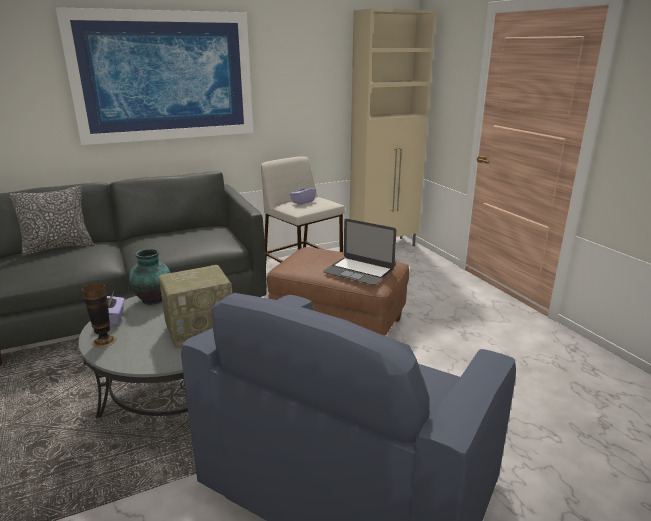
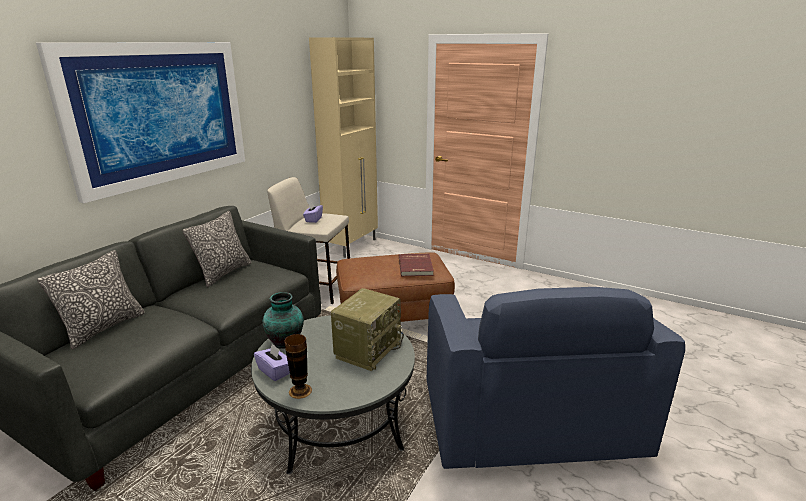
camera: 35 degrees left, 0 degrees up
(184, 231) = (223, 273): none -> pillow
(358, 271) = (416, 266): laptop -> red book

